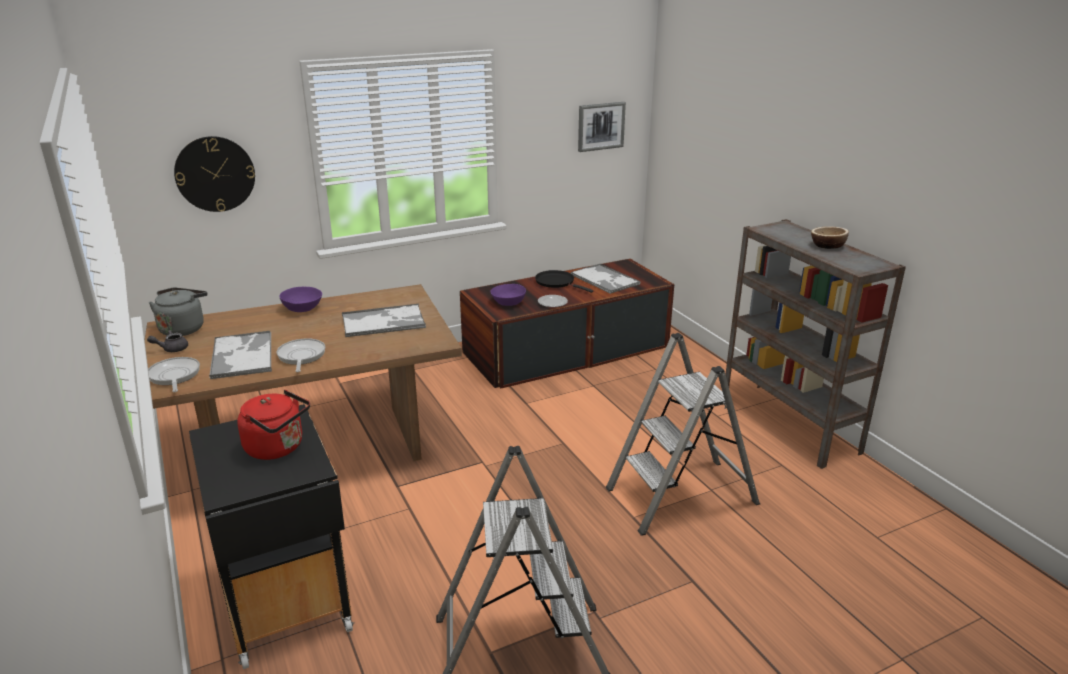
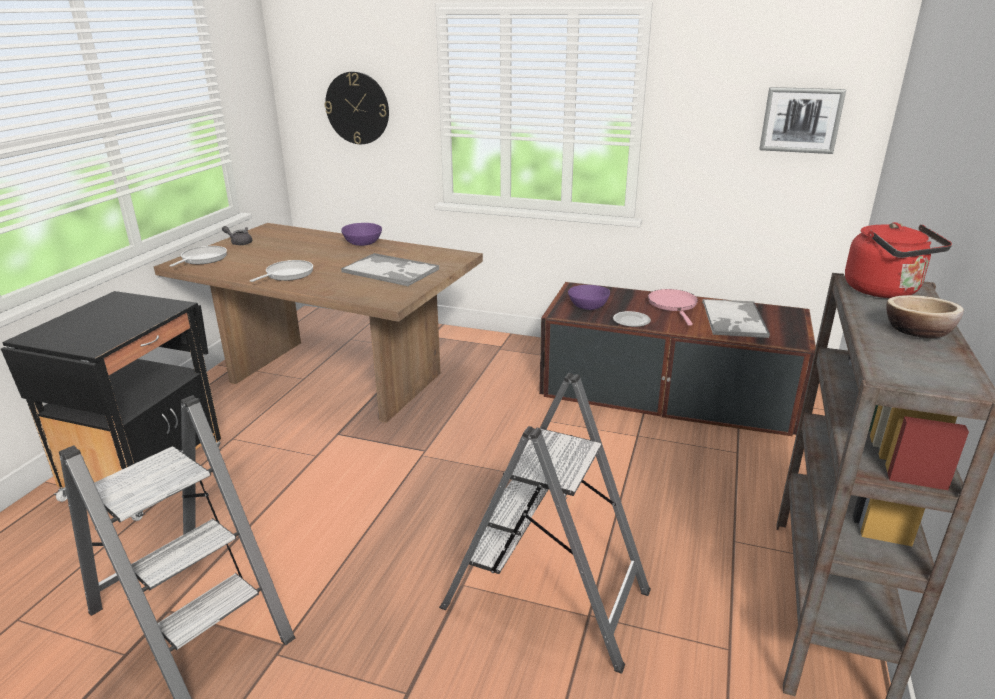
camera: 45 degrees right, 0 degrees up
(183, 328) = (273, 232): grey kettle -> none
(242, 355) = (261, 260): tray -> none
(278, 448) = (116, 323): red kettle -> red kettle (885, 291)
(557, 282) = (673, 305): black frying pan -> pink frying pan

